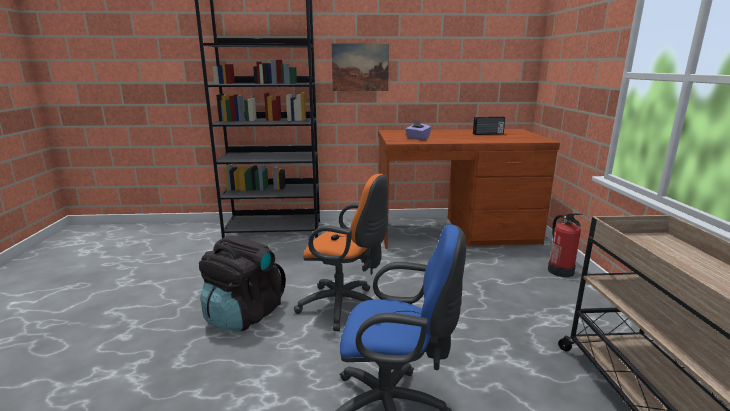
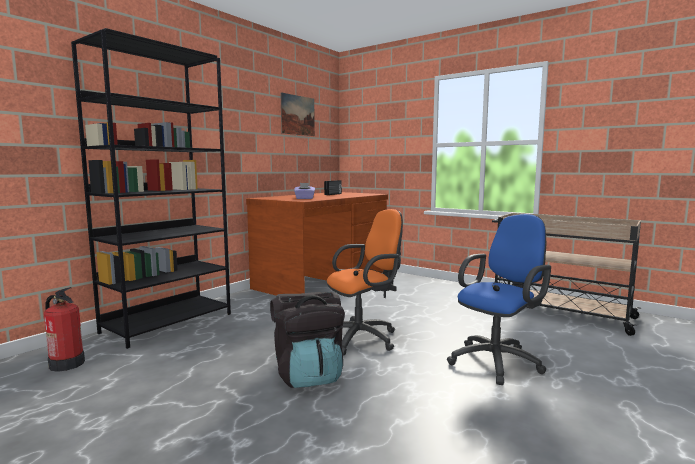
camera: 50 degrees left, 10 degrees down
(360, 67) = (228, 137): picture -> picture (297, 115)
(560, 271) = (419, 280): fire extinguisher -> fire extinguisher (66, 364)

